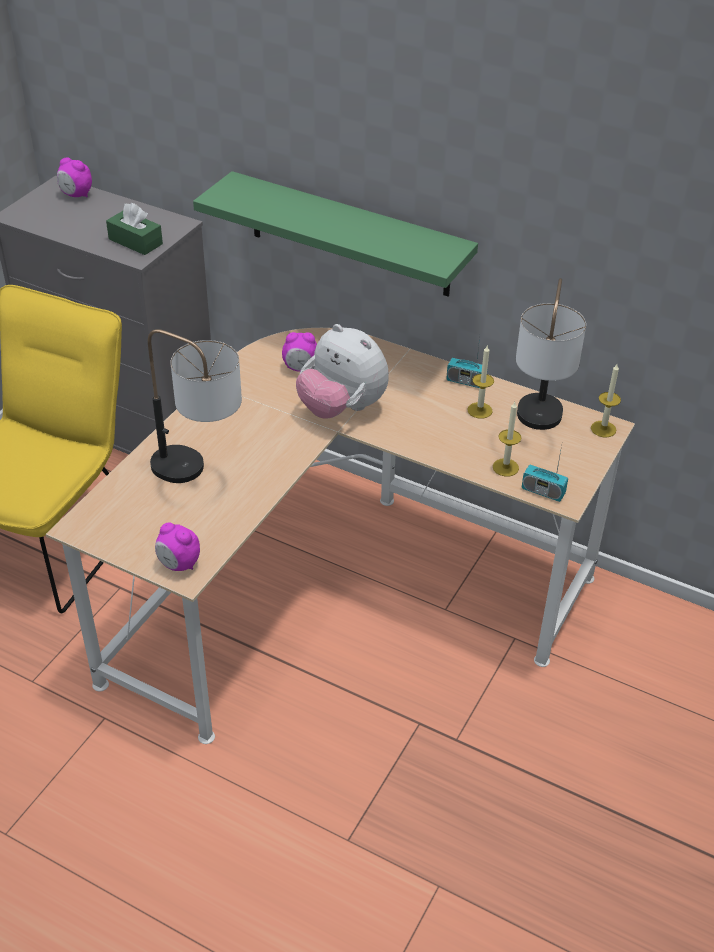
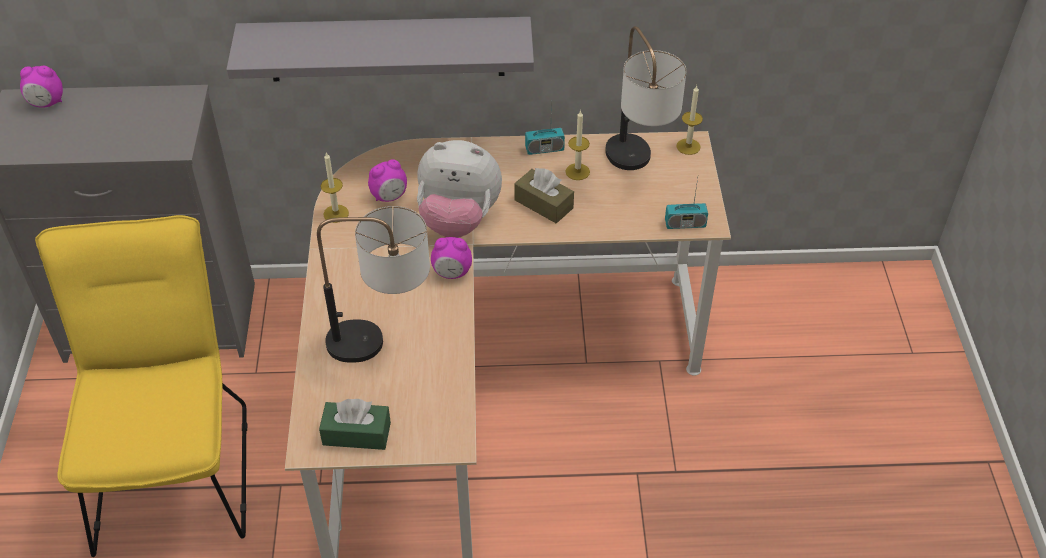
camera: 30 degrees left, 5 degrees up
(135, 241) = (159, 132): green tissue box -> green tissue box (356, 434)
(178, 564) = (436, 436): alarm clock -> alarm clock (452, 273)
(349, 235) = (386, 49): green shelf -> grey shelf
(426, 424) = (543, 204): none -> brown tissue box
(505, 467) = (639, 215): candle -> candle (336, 213)

